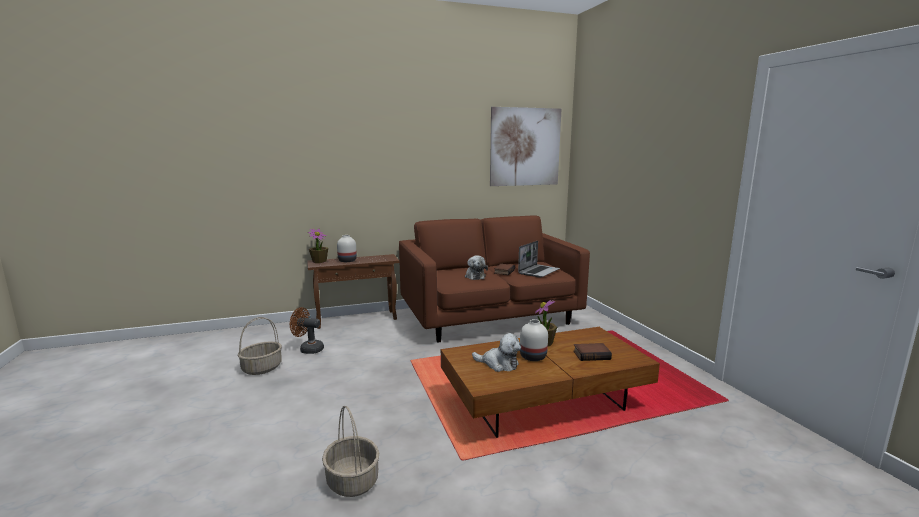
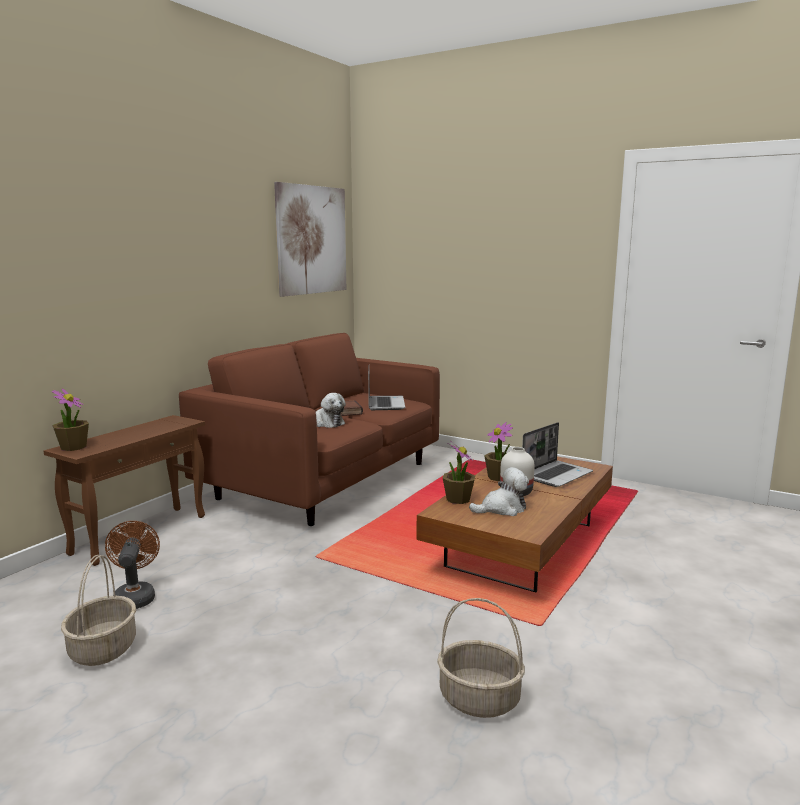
camera: 40 degrees left, 0 degrees up
(308, 349) = (135, 596): brown fan -> brown fan turned 105 degrees clockwise
(347, 261) = (122, 437): white vase -> none
(484, 348) = (458, 499): none -> potted plant
(591, 355) = (556, 475): book -> laptop

